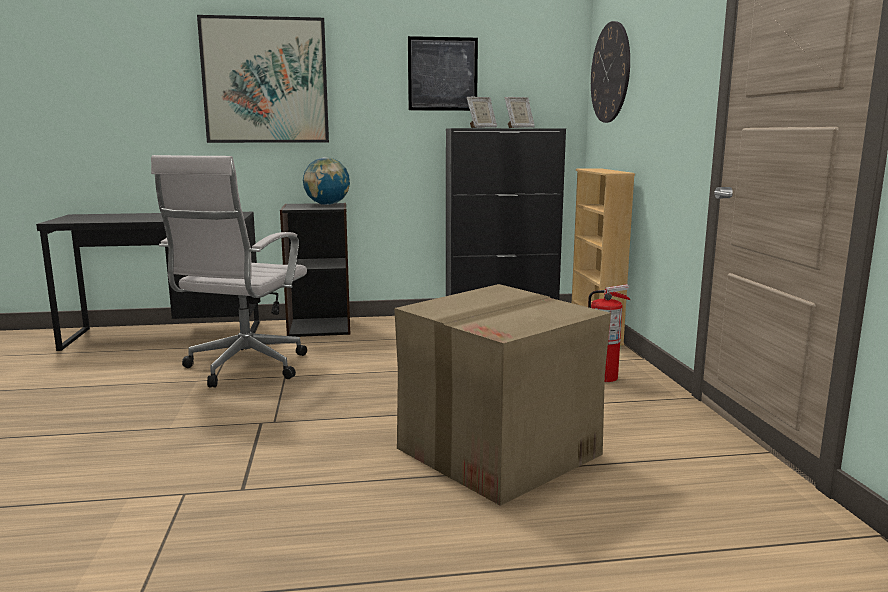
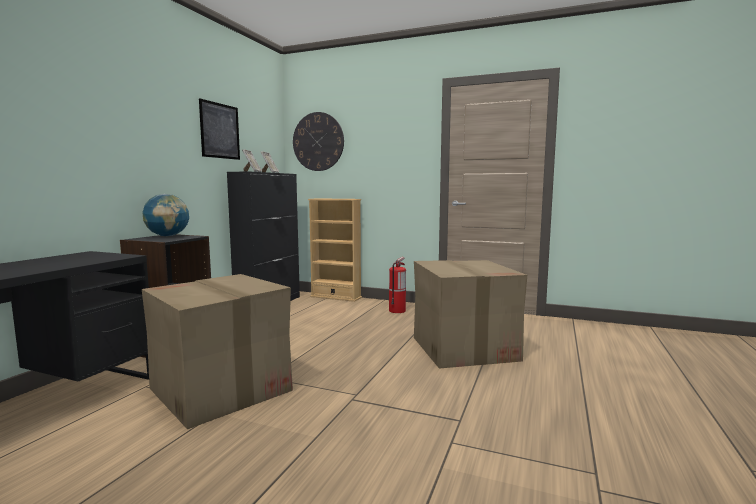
camera: 60 degrees left, 5 degrees down
(243, 369) = (221, 390): white office chair -> cardboard box
(265, 81) = (92, 118): picture -> none

